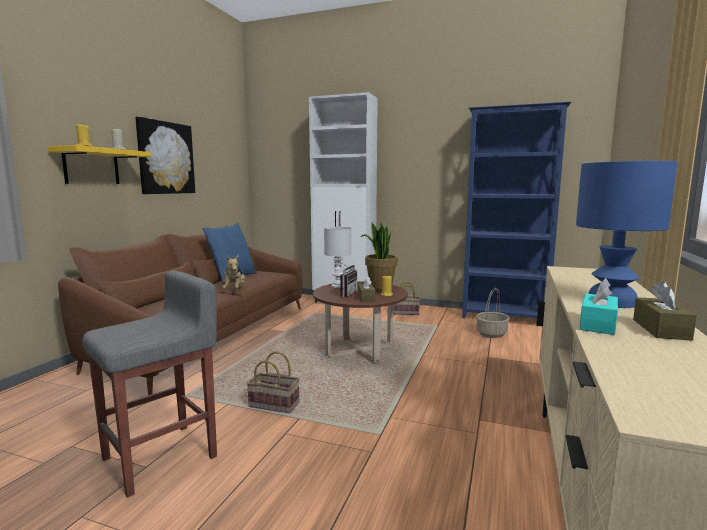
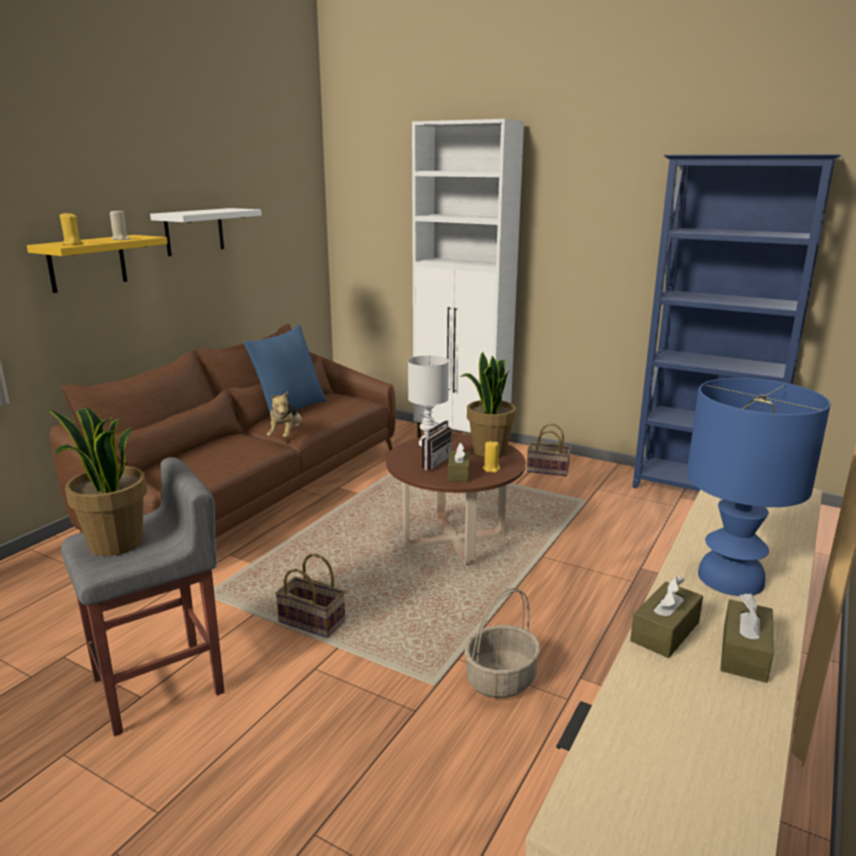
camera: 10 degrees right, 10 degrees up
(131, 331) = (115, 543): none -> potted plant
(165, 158) = (194, 231): picture -> white shelf
(491, 333) = (665, 522): basket -> basket (501, 679)
(597, 324) = (665, 632): turquoise tissue box -> brown tissue box

